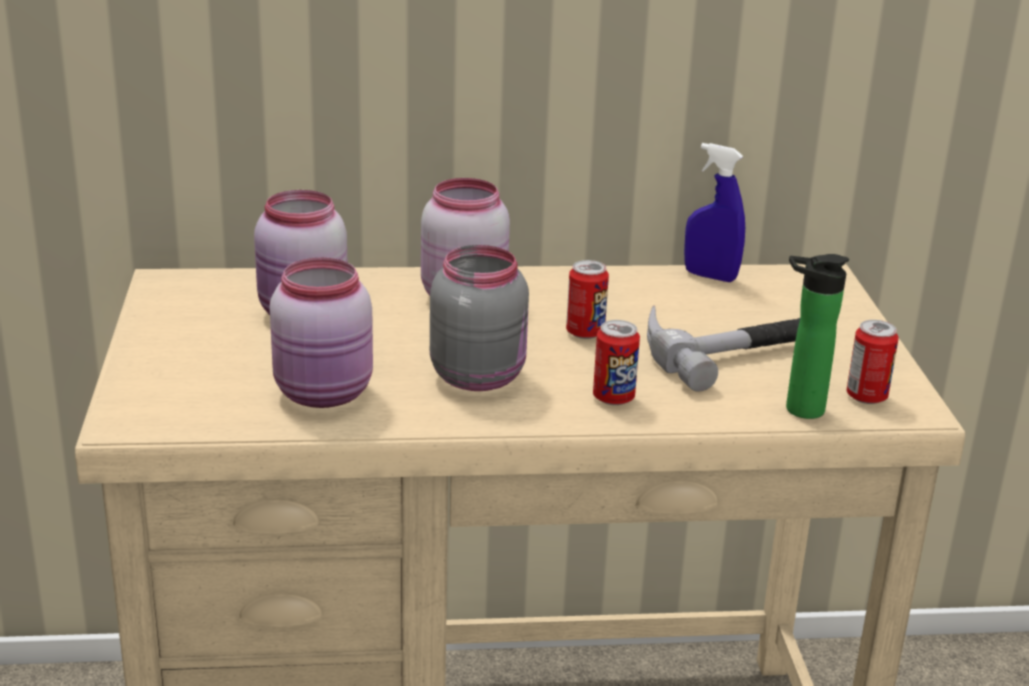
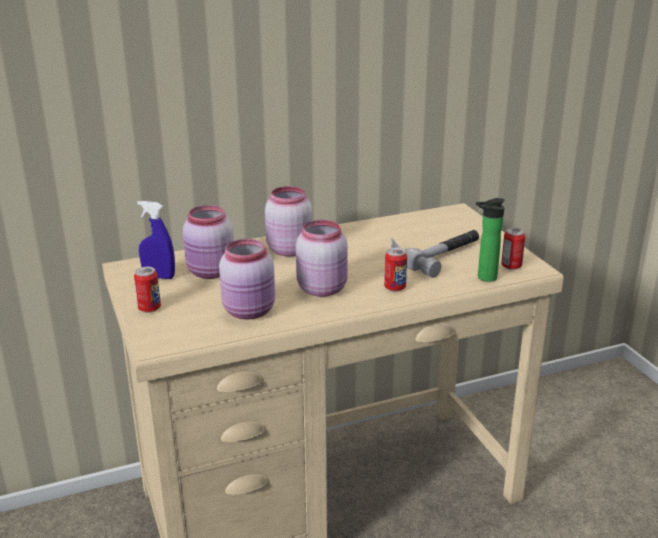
camera: 15 degrees left, 0 degrees up
(479, 376) = (322, 288): grey jar -> pink jar
(585, 333) = (361, 258): can -> can (149, 308)
(710, 276) = (404, 219): blue spray bottle -> blue spray bottle (159, 277)

